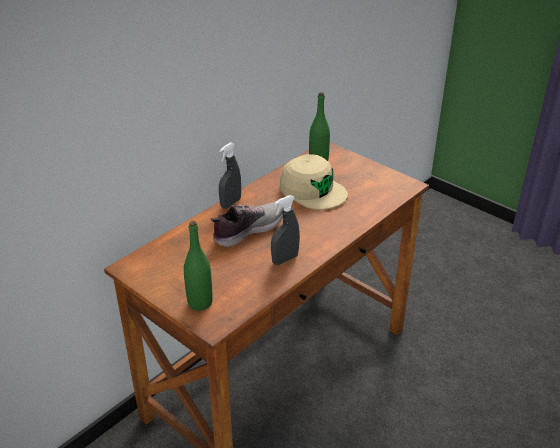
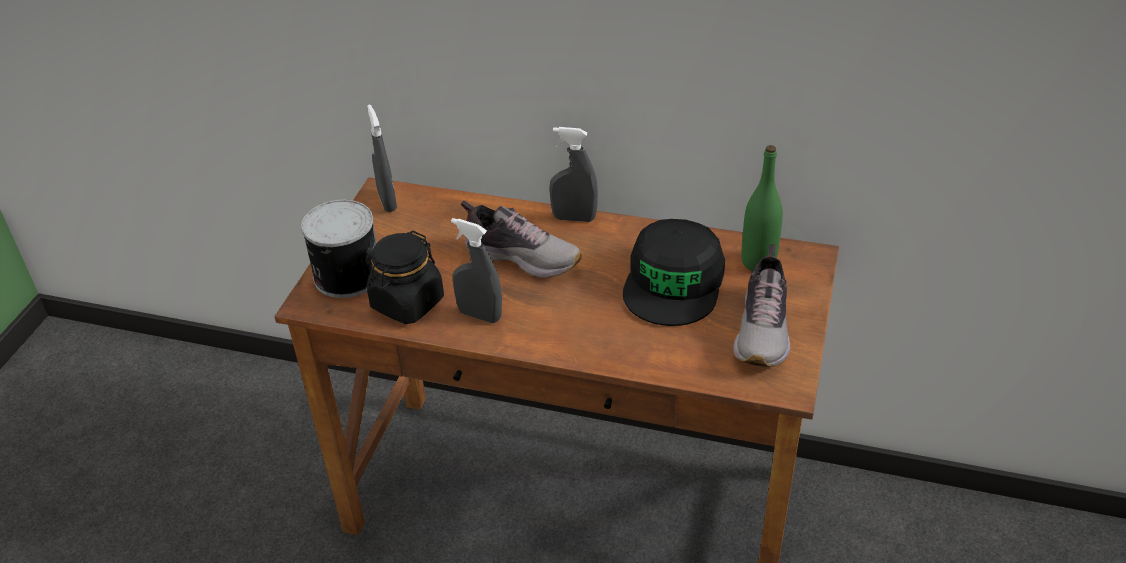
camera: 65 degrees right, 5 degrees up
(141, 266) = (387, 201): none -> grey spray bottle
(200, 303) = (346, 275): green bottle -> can
(250, 284) = (407, 303): none -> black jar
(312, 190) = (674, 282): beige cap -> black cap
(367, 177) = (764, 330): none -> shoe

